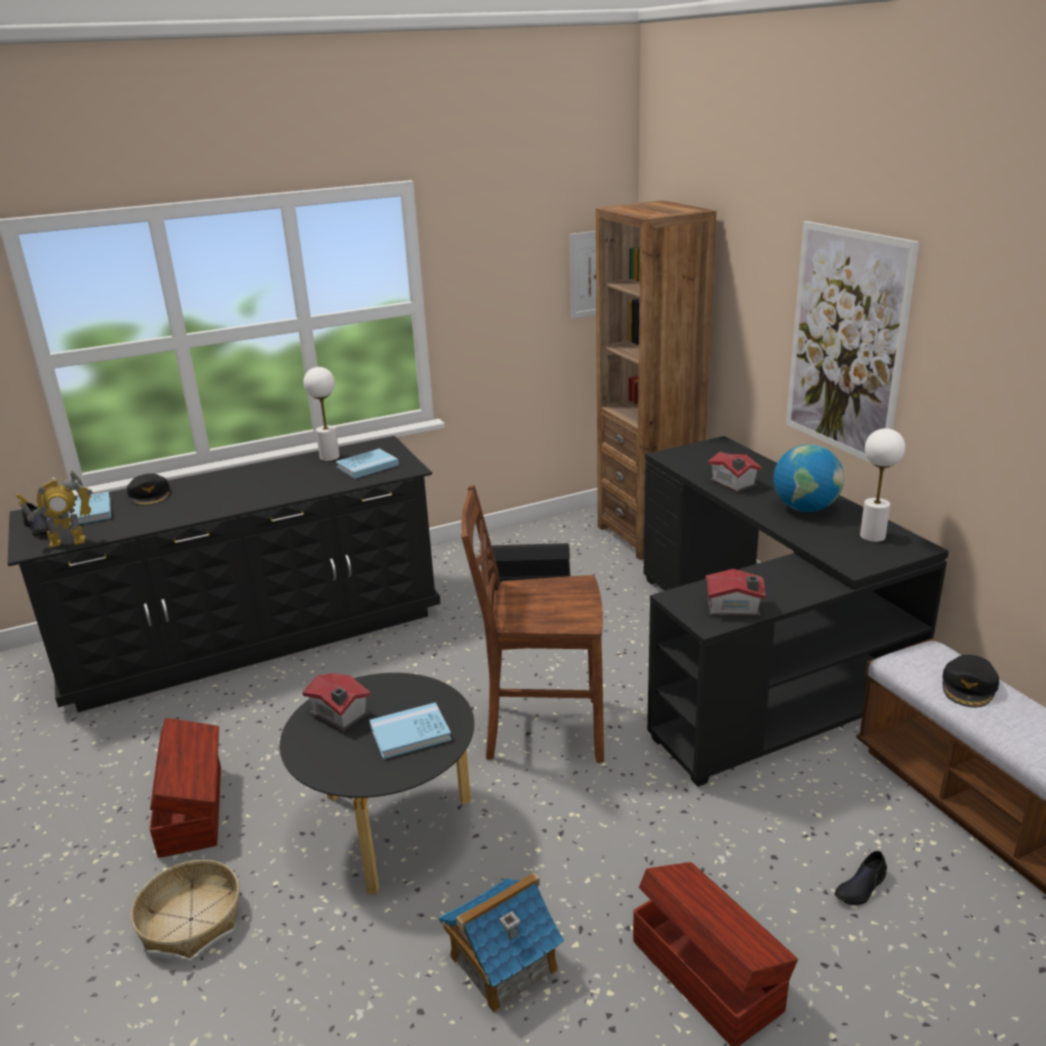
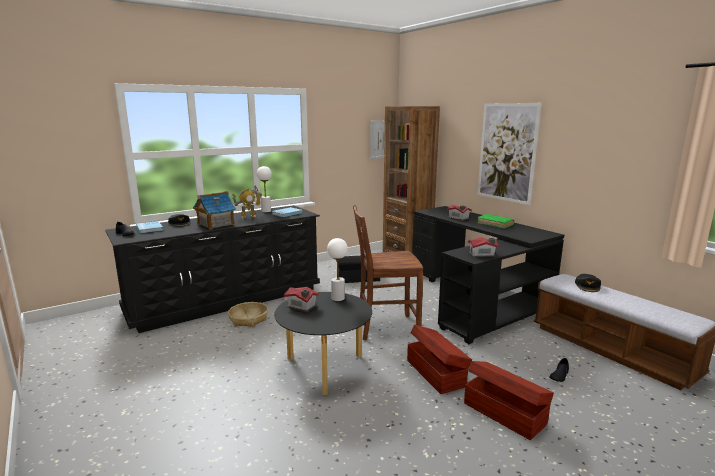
camera: 10 degrees left, 10 degrees down
(68, 542) = (143, 238): toy robot -> toy robot (248, 217)
(190, 919) = (229, 412): basket -> basket (248, 319)
(193, 809) = (216, 367): brown storage box -> brown storage box (436, 372)
(410, 733) = (341, 311): blue book -> none
(502, 963) = (403, 417): toy house -> toy house (215, 224)
(805, 508) = (495, 224): globe -> green book
(872, 536) = (529, 231): white table lamp -> white table lamp (337, 298)

